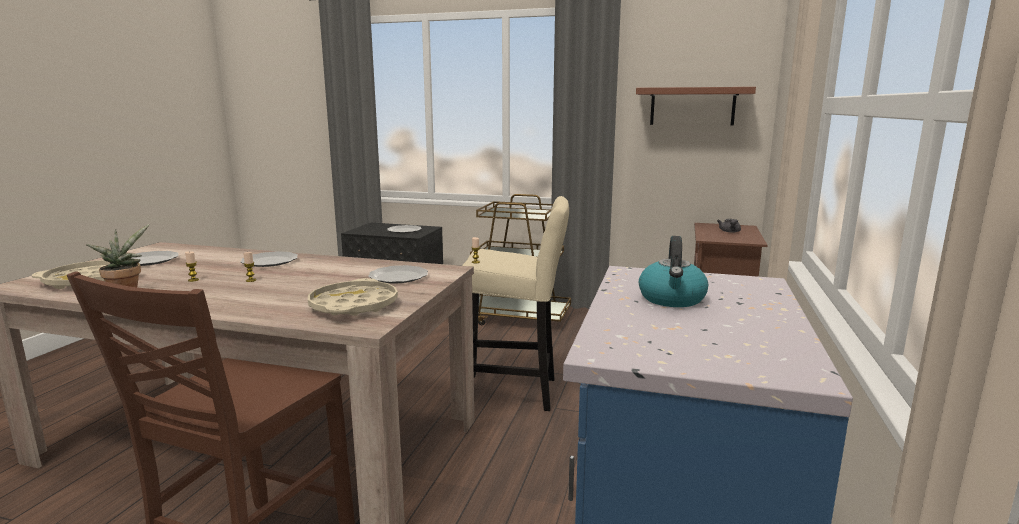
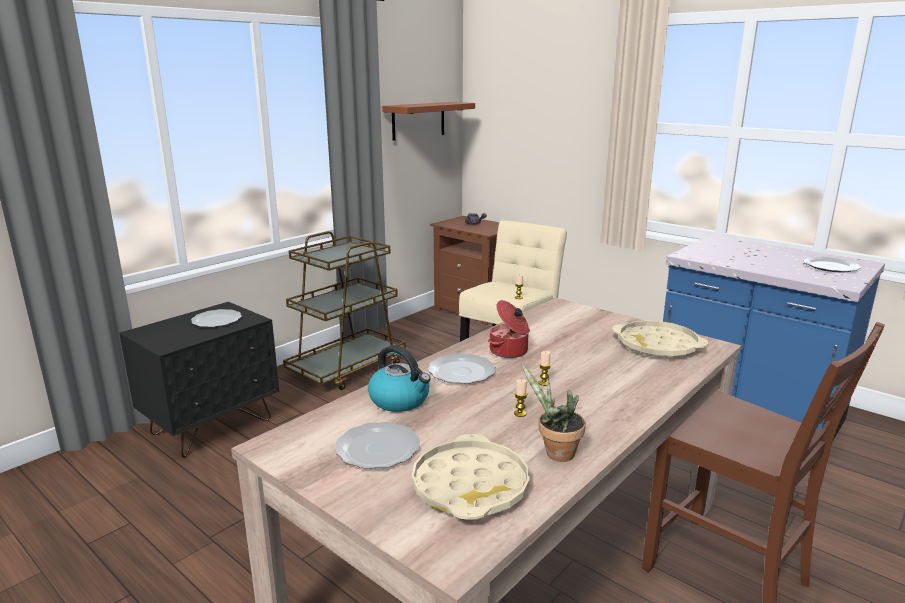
camera: 65 degrees left, 5 degrees up
(316, 267) = (509, 351): none -> cooking pot
(397, 277) = (574, 324): plate -> plate (831, 267)
(672, 299) = (750, 258): kettle -> kettle (400, 400)

